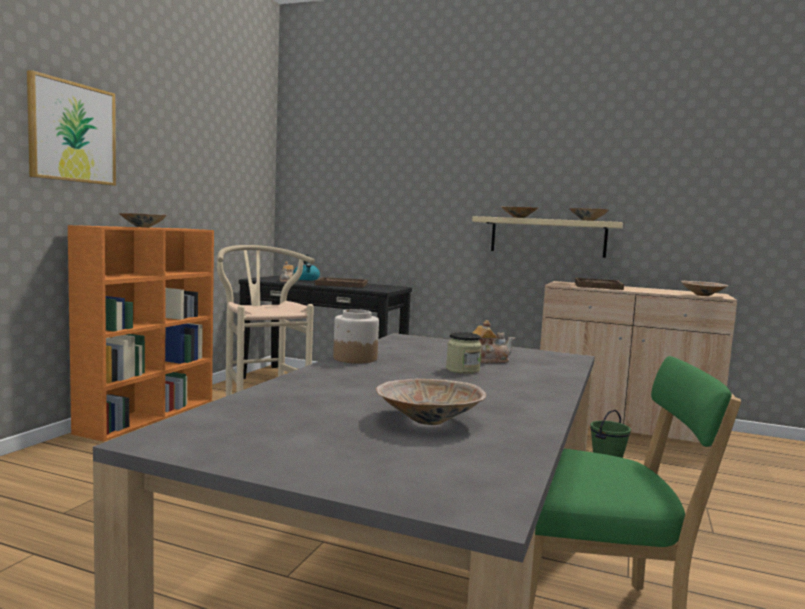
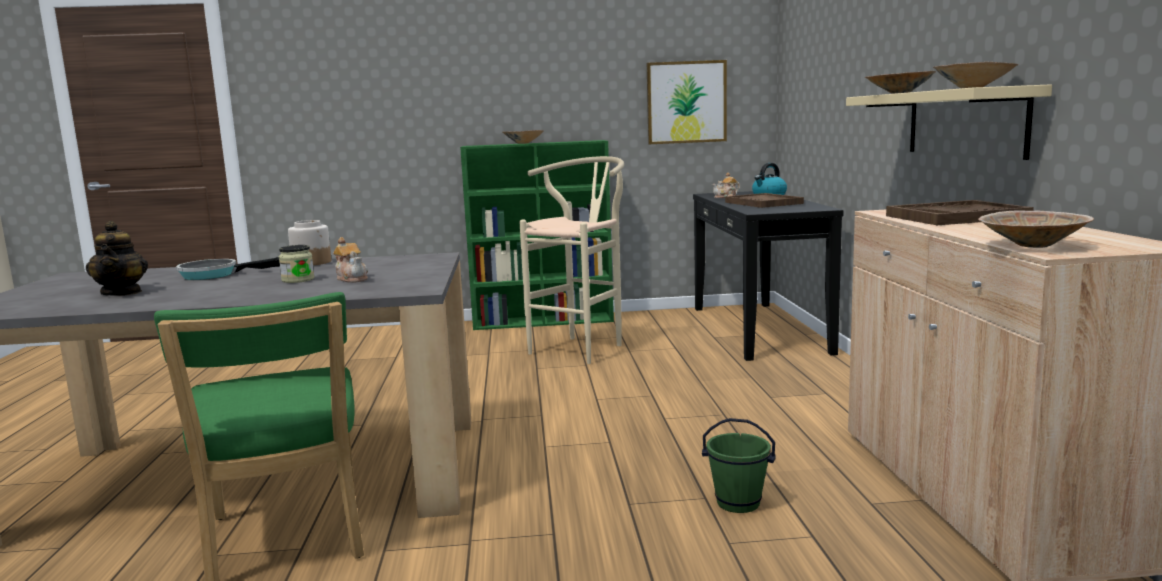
camera: 65 degrees right, 5 degrees up
(72, 132) = (467, 66): picture -> picture (686, 102)
(149, 415) = (544, 321): orange bookcase -> green bookcase
(362, 385) = (214, 275): none -> frying pan
(427, 420) = (122, 293): beige bowl -> teapot

